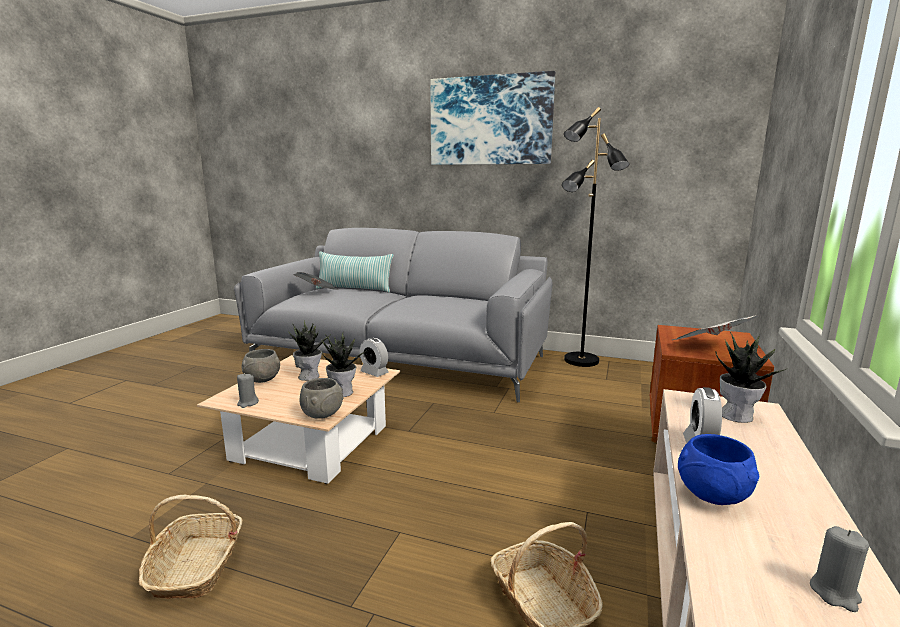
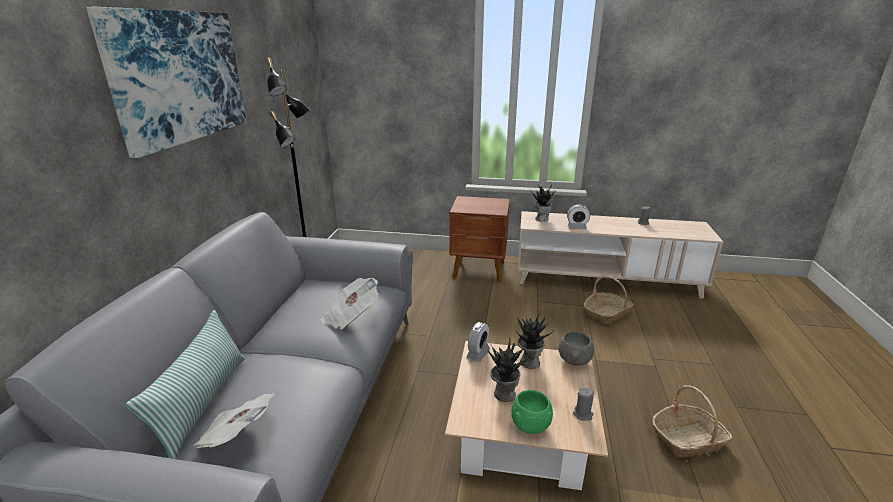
camera: 100 degrees left, 10 degrees up
(263, 381) = (530, 425): grey bowl -> green bowl
(710, 347) = (490, 205): newspaper -> newspaper (351, 316)
(713, 498) = (613, 230): blue bowl -> none

